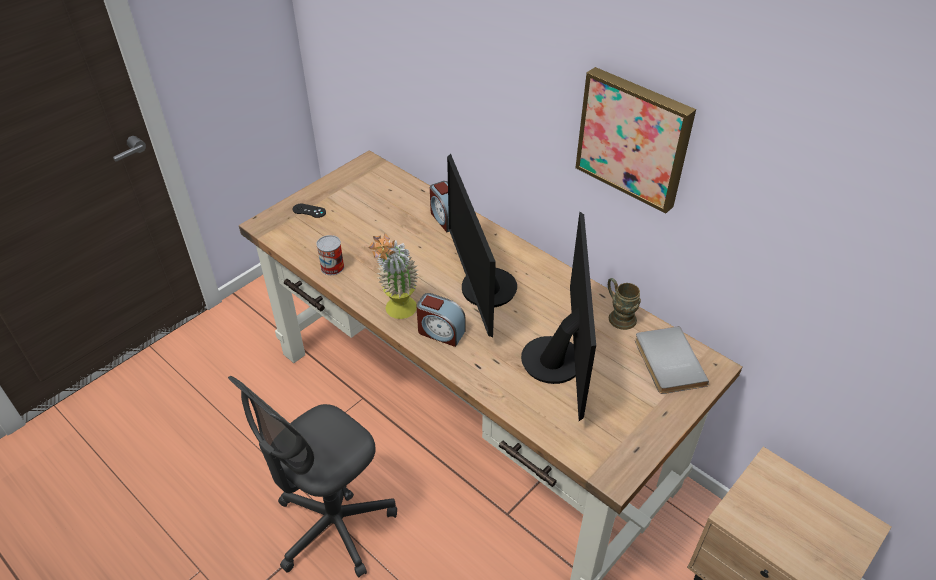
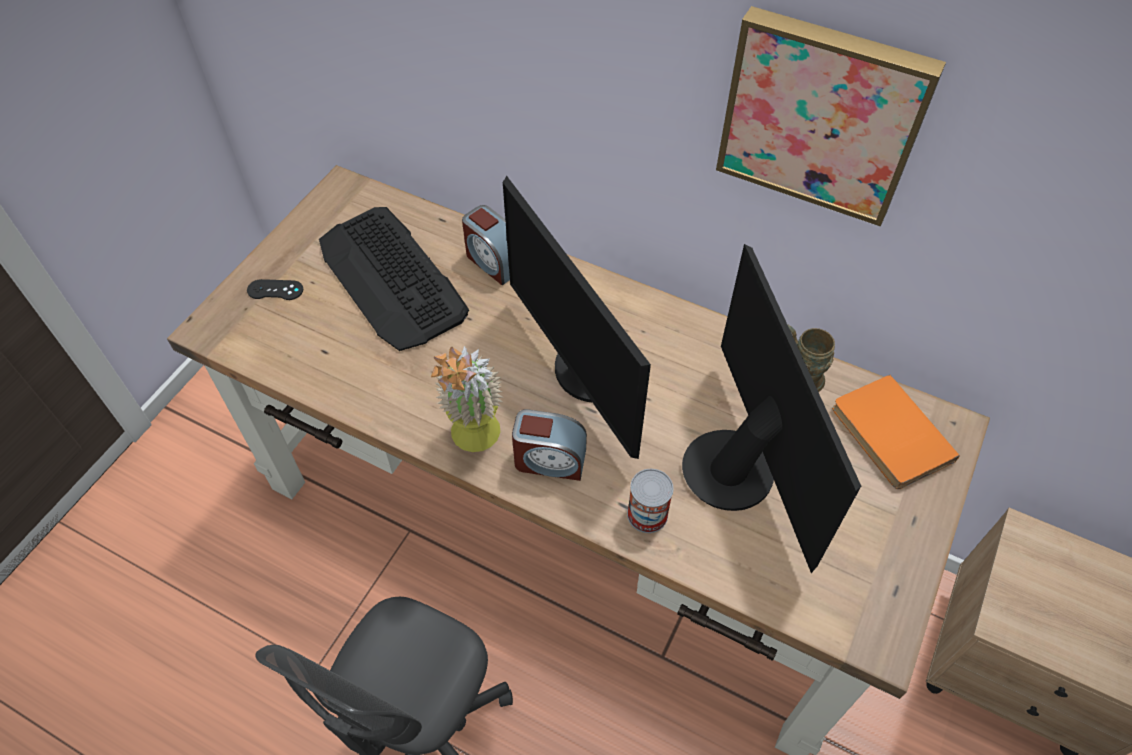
camera: 15 degrees left, 10 degrees up
(332, 267) = (345, 383): can -> can (647, 514)
(380, 217) = (392, 278): none -> keyboard
(666, 362) = (888, 435): grey book -> orange book

